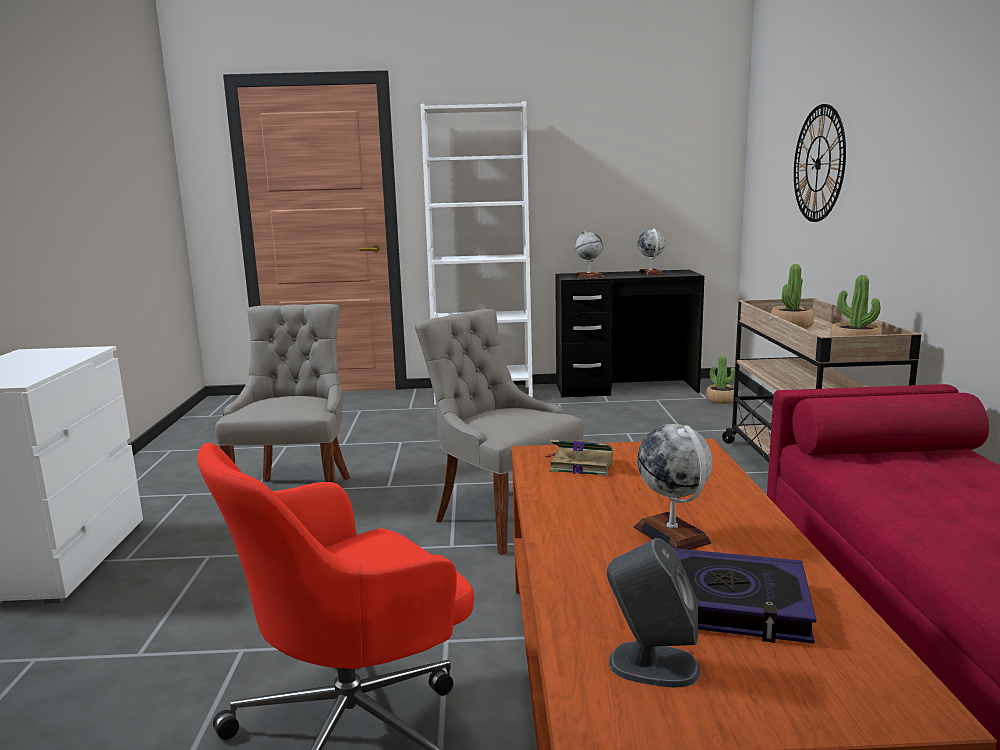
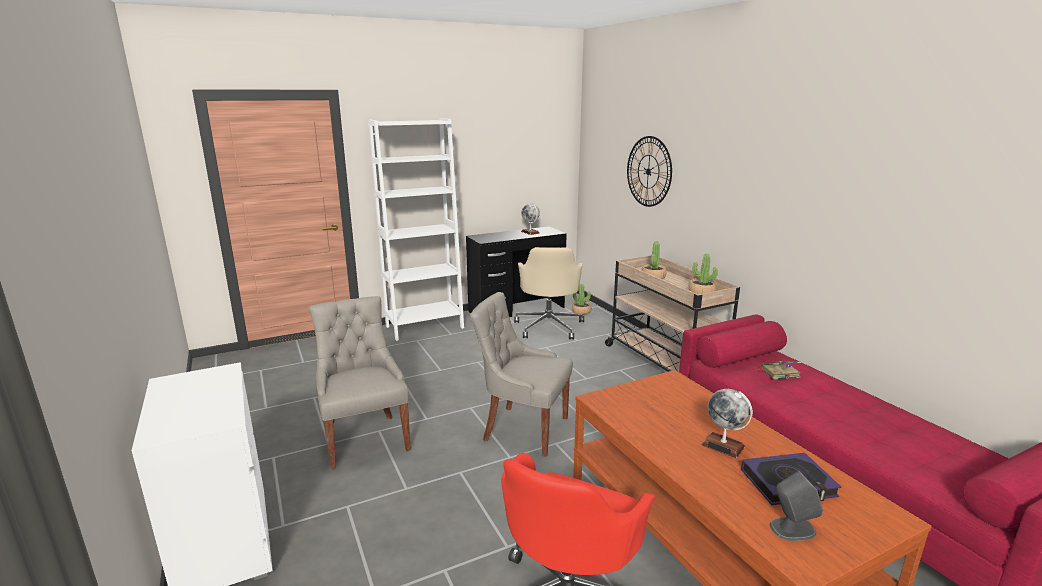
camera: 25 degrees left, 5 degrees up
(580, 465) = (629, 404): book -> book (779, 373)
(588, 276) = (494, 238): globe -> none
(655, 411) = (549, 326): none -> beige office chair

